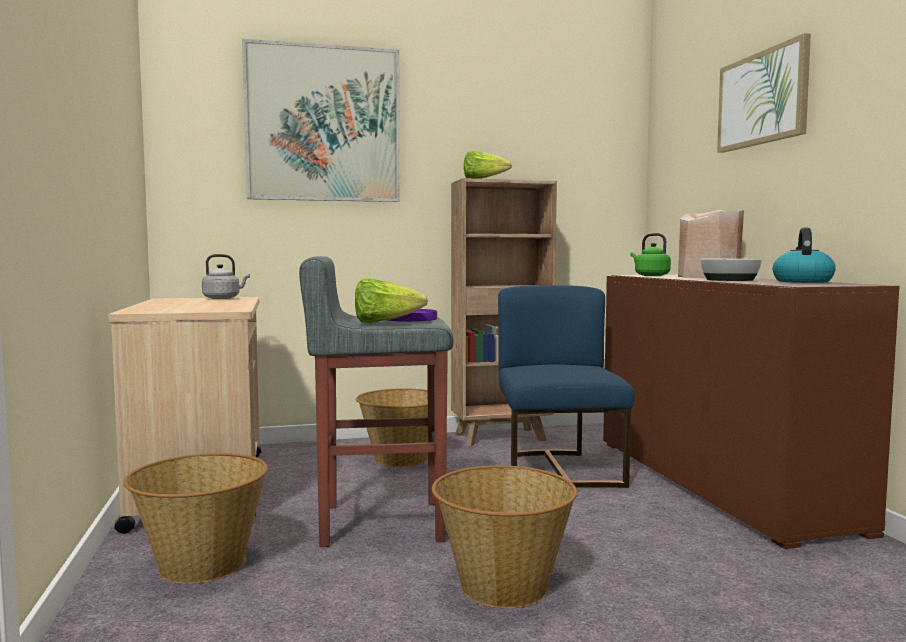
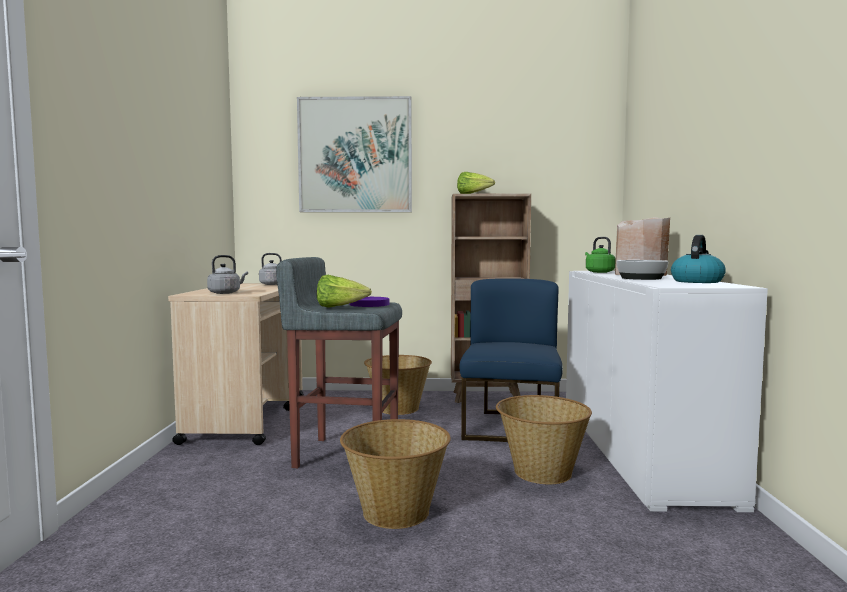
camera: 15 degrees right, 0 degrees up
(188, 309) = (226, 293): none -> grey kettle
(201, 564) = (208, 471): basket -> basket (541, 472)
(716, 482) = (638, 449): brown cabinet -> white cabinet
(762, 98) = (689, 120): picture -> none

